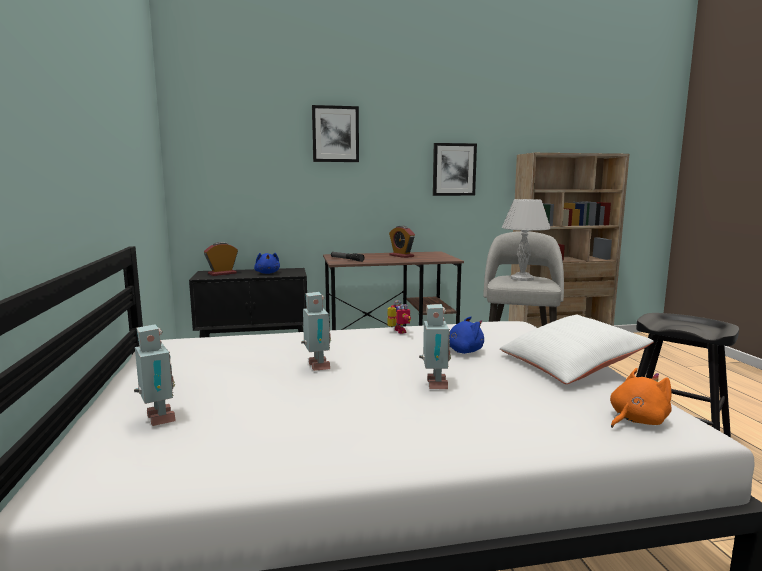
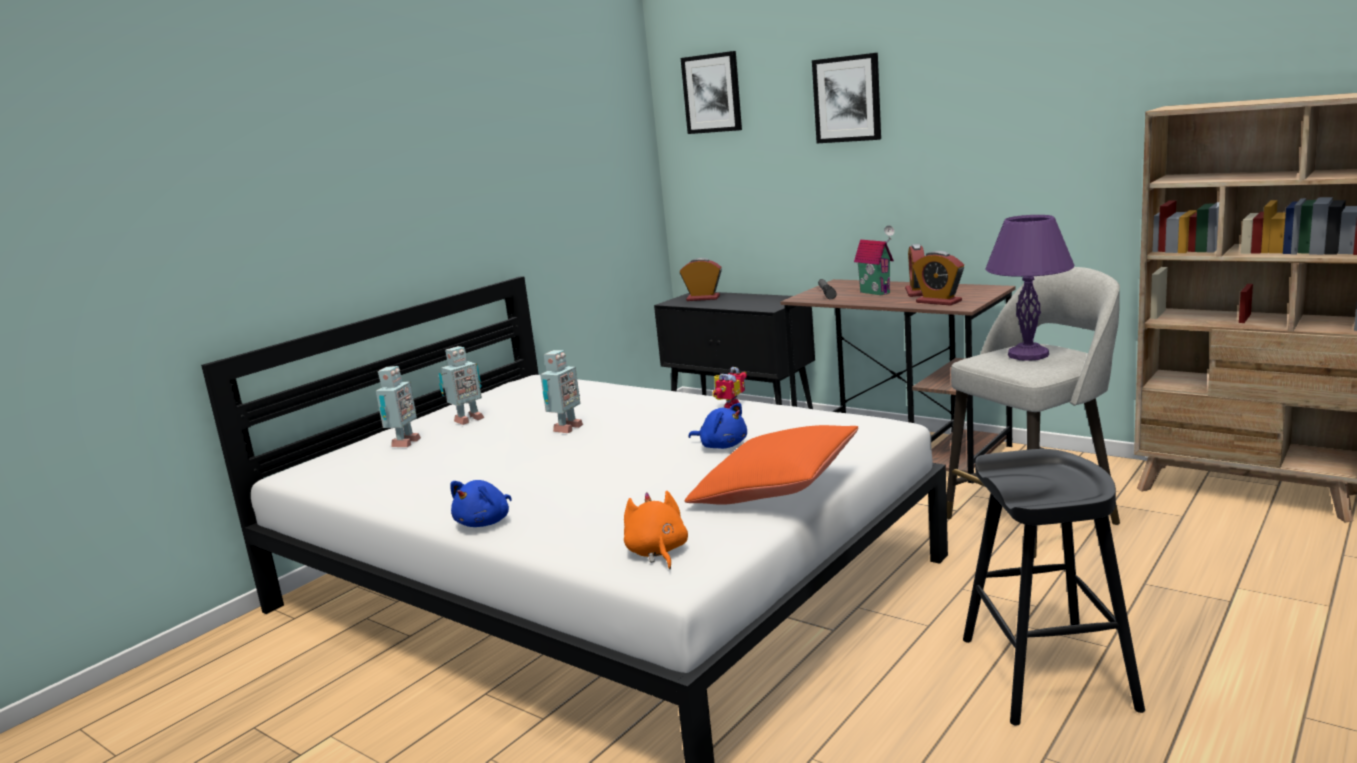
camera: 50 degrees right, 5 degrees up
(267, 273) = (746, 302): blue plush toy -> blue plush toy (485, 522)
(377, 257) = (876, 292): none -> toy house
(430, 258) = (938, 302): none -> alarm clock
(434, 385) = (606, 470): toy robot -> toy robot (467, 420)
(454, 169) = (1040, 141): picture -> picture (712, 93)
(523, 279) = (1029, 355): white table lamp -> purple table lamp
(570, 366) = (775, 490): white pillow -> orange pillow
(636, 420) = (657, 552): orange plush toy -> orange plush toy turned 120 degrees counterclockwise

